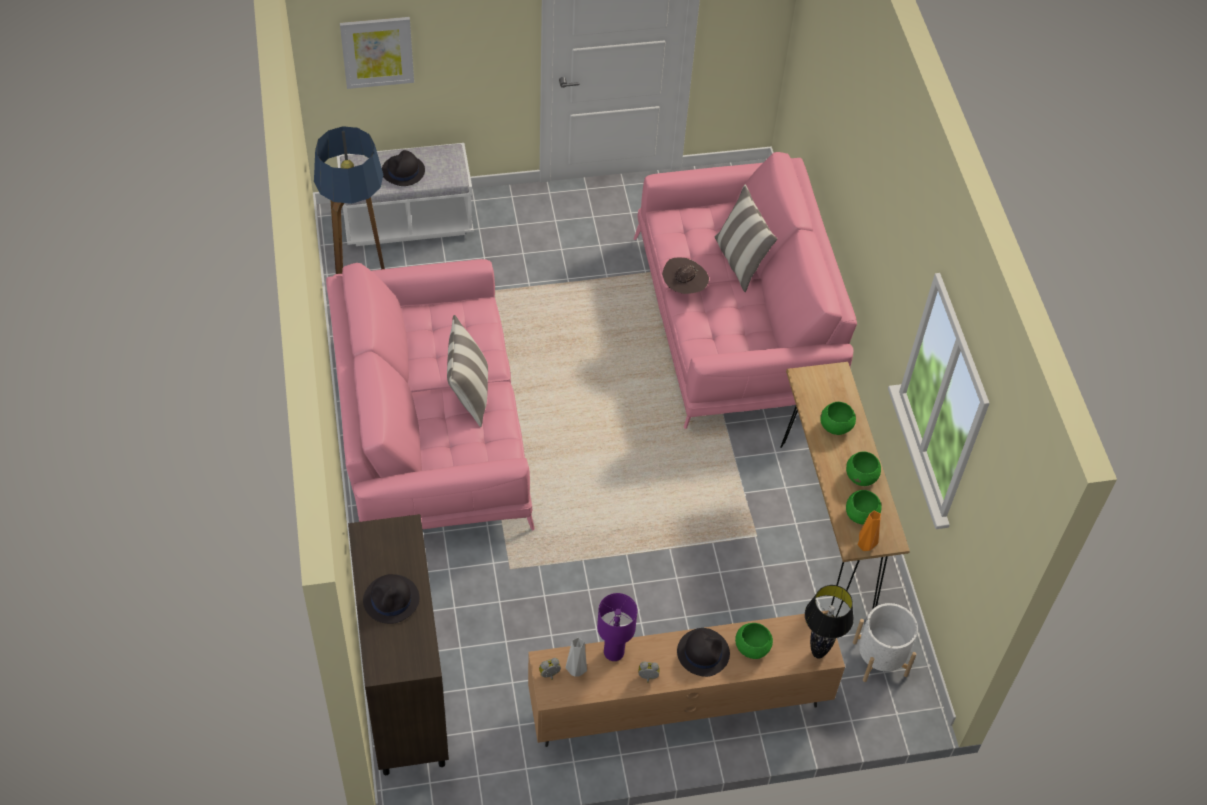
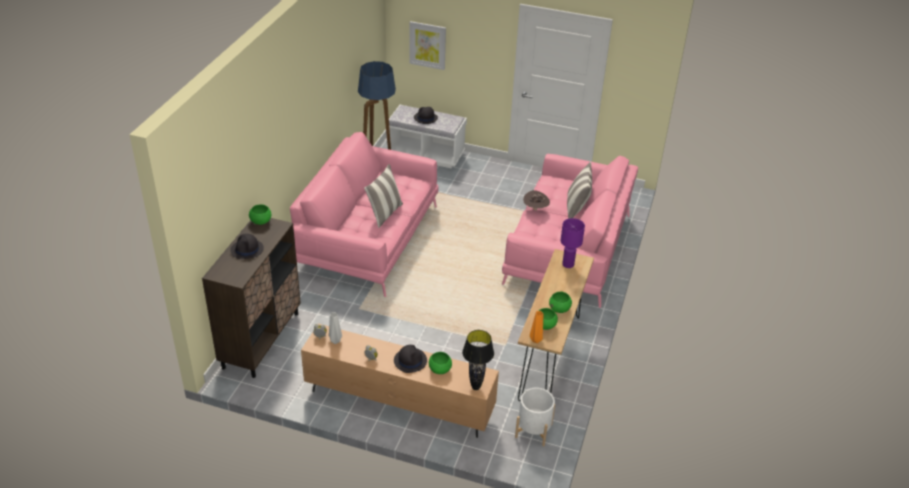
camera: 30 degrees right, 15 degrees down
(614, 653) = (362, 341): purple table lamp -> purple table lamp (568, 265)
(836, 426) = (563, 282): green bowl -> green bowl (261, 221)

